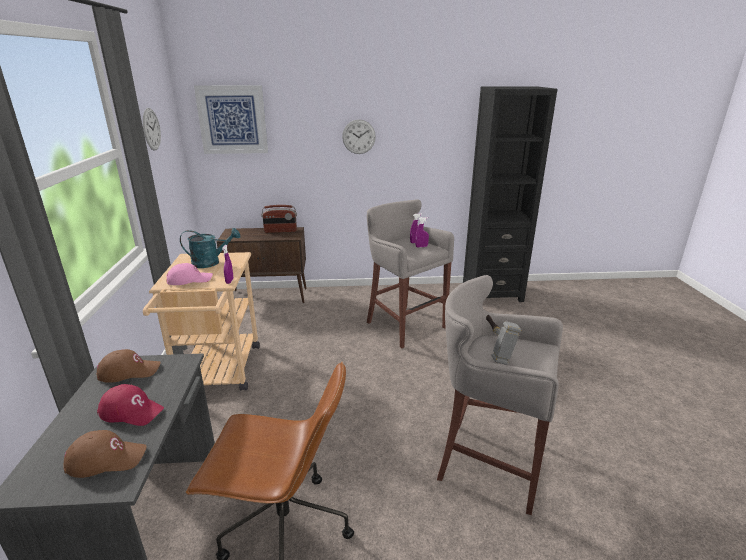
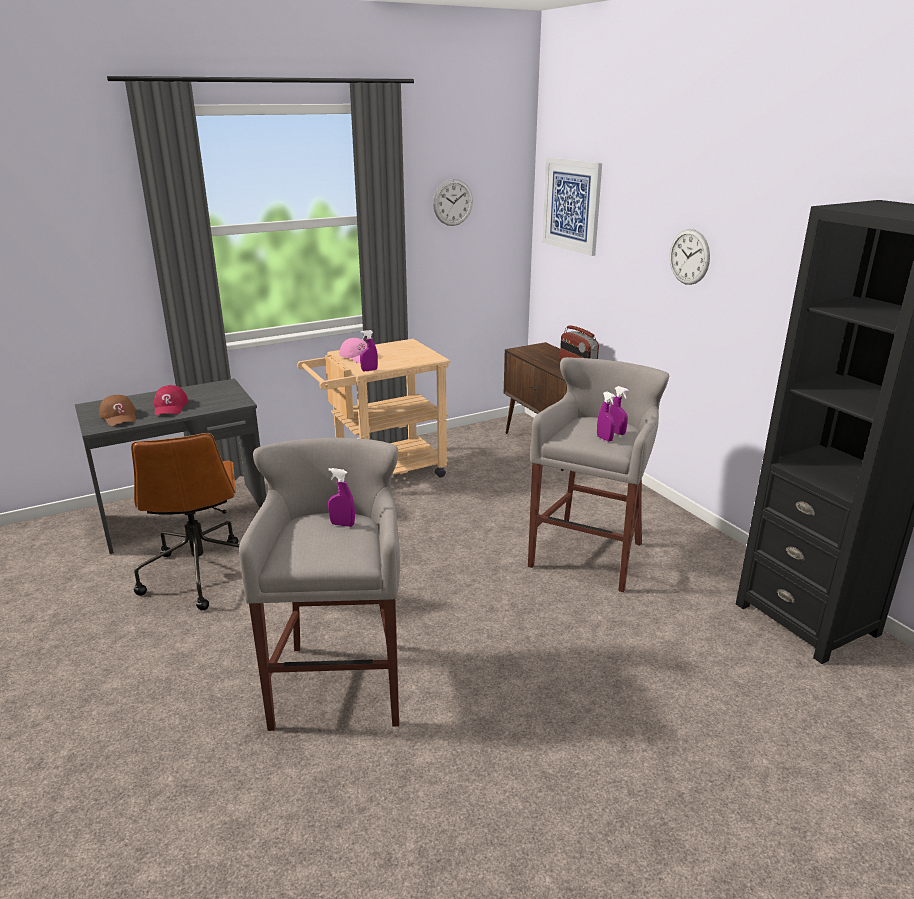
camera: 65 degrees right, 0 degrees up
(129, 371) = (219, 391): brown cap -> none
(211, 262) = (404, 353): turquoise watering can -> none
(495, 344) = (342, 524): hammer -> purple spray bottle

